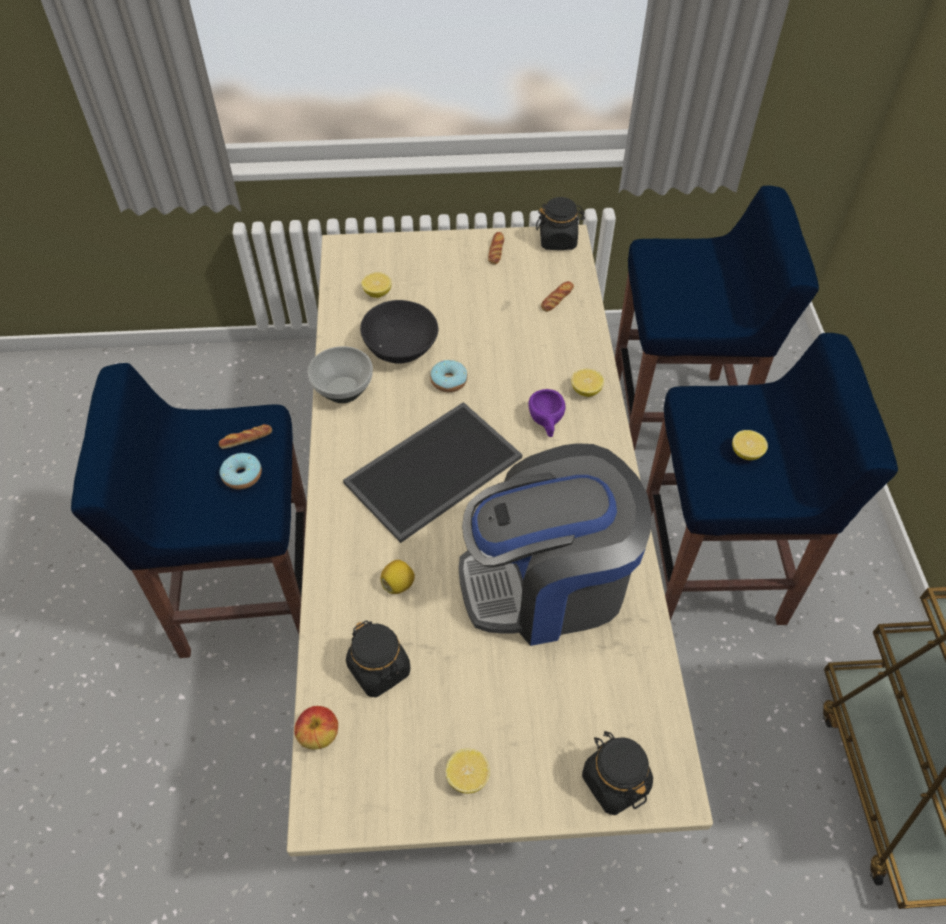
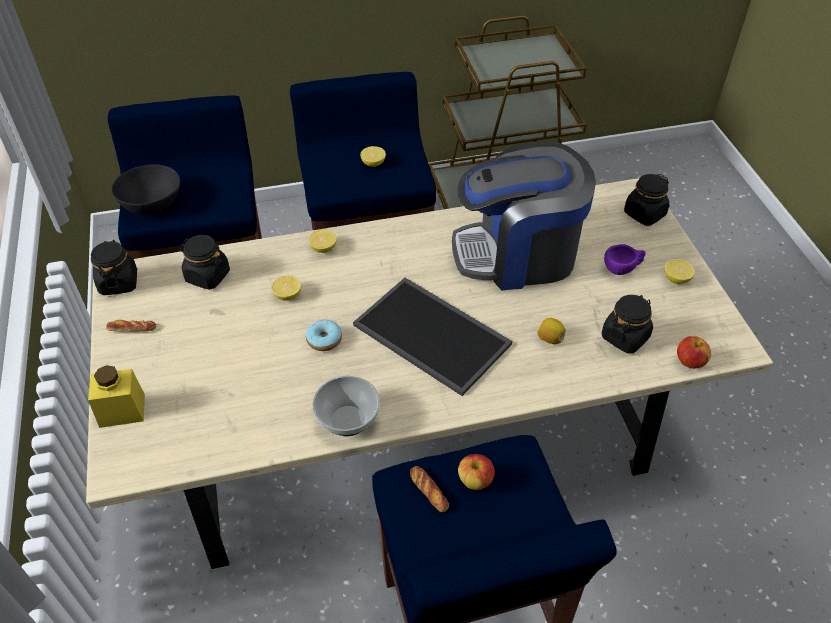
camera: 100 degrees left, 5 degrees down
(242, 476) = (475, 481): donut -> apple
(377, 293) = (198, 420): lemon -> lemon (287, 295)
(401, 347) = (283, 384): black bowl -> black bowl (151, 203)
(403, 249) = (122, 410): none -> yellow jar
(546, 423) = (364, 269): purple cup -> purple cup (622, 268)
(548, 583) = (517, 254): coffee machine -> coffee machine turned 105 degrees clockwise
(557, 299) = (207, 276): bread -> black jar

